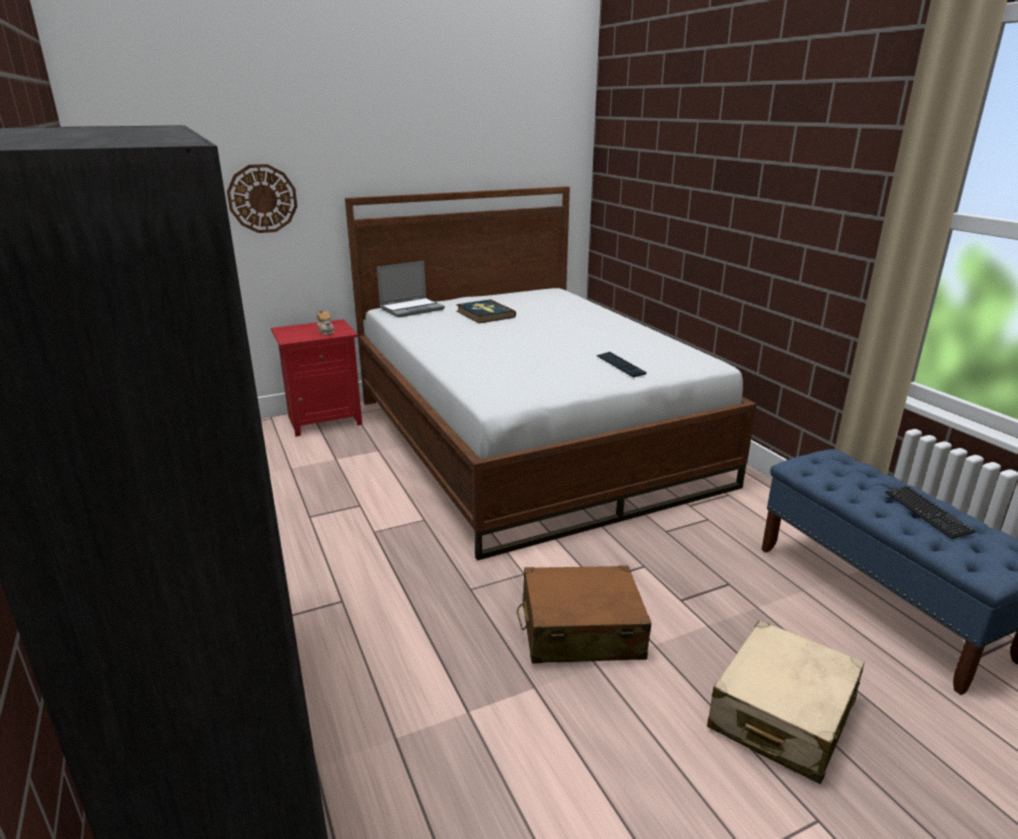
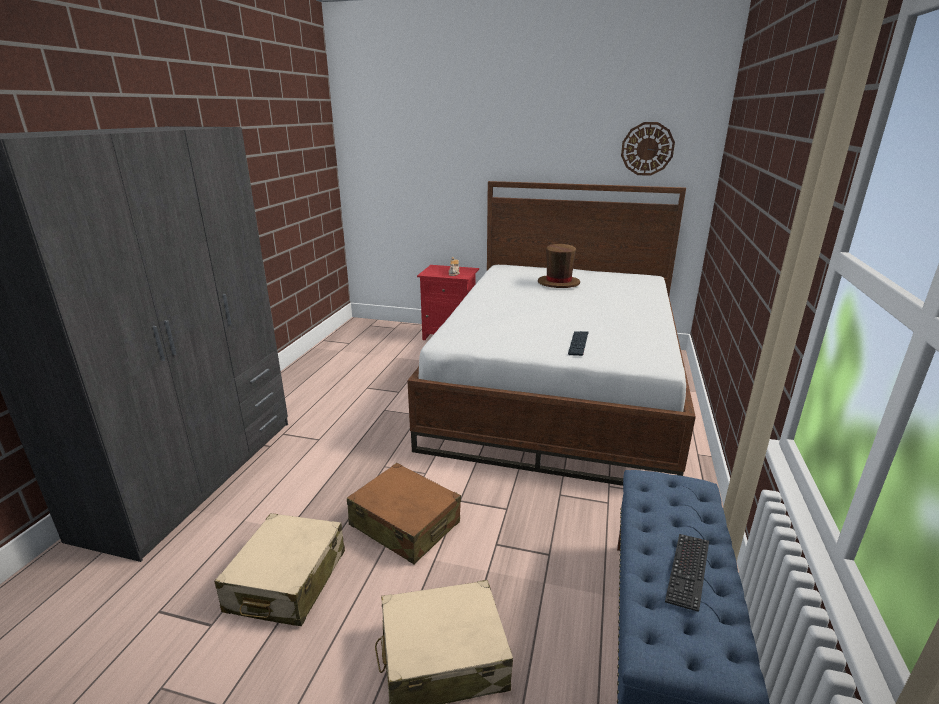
camera: 40 degrees right, 0 degrees up
(262, 198) = (436, 177): wall clock -> wall clock (647, 149)
(412, 309) = (517, 269): laptop -> none
(485, 314) = (558, 283): book -> brown hat
(554, 759) = (287, 581): none -> beige suitcase

